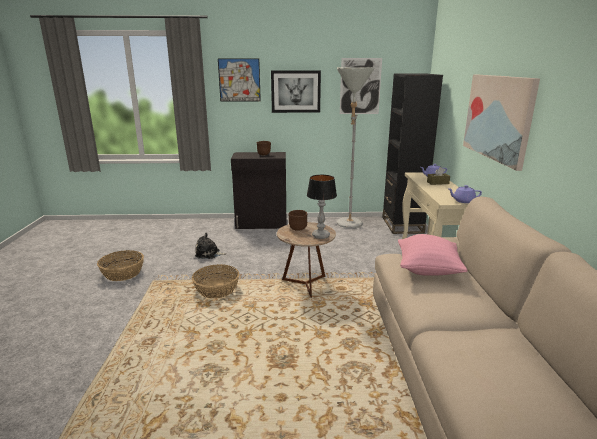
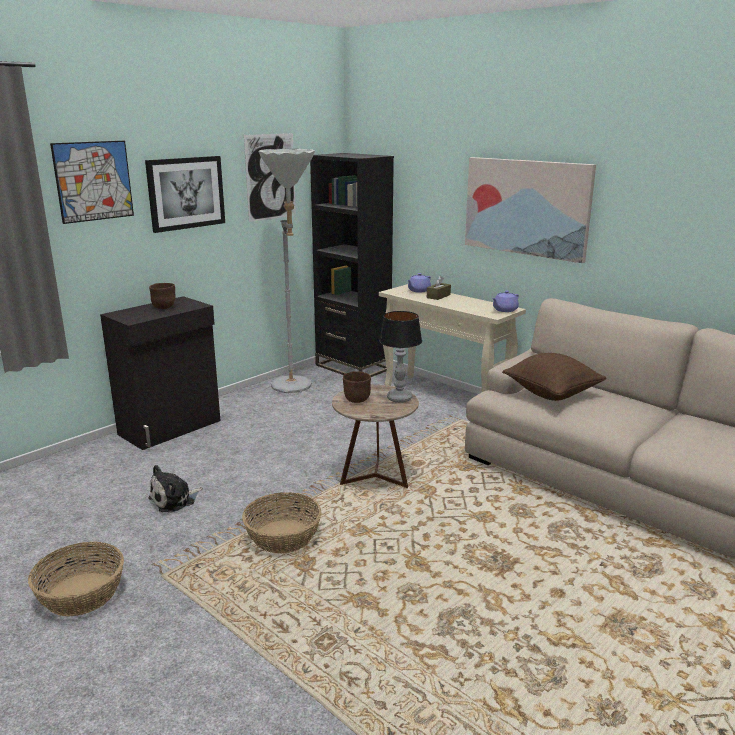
camera: 45 degrees left, 0 degrees up
(427, 270) = (551, 394): pink pillow -> brown pillow

